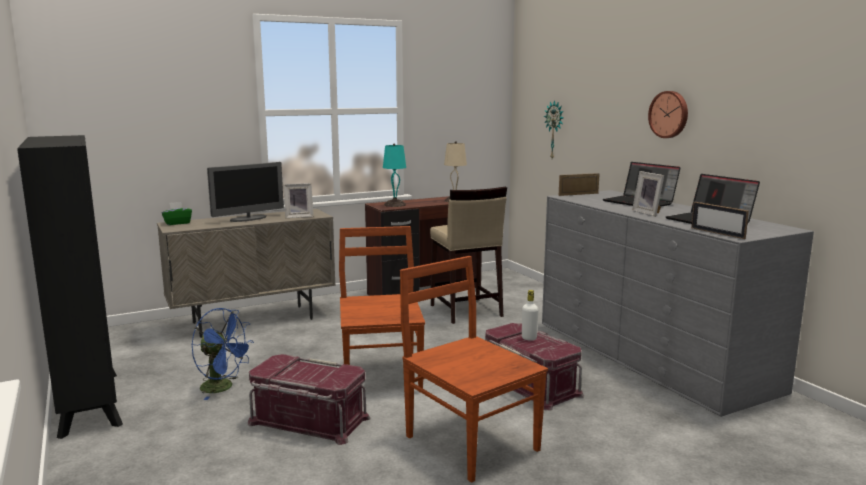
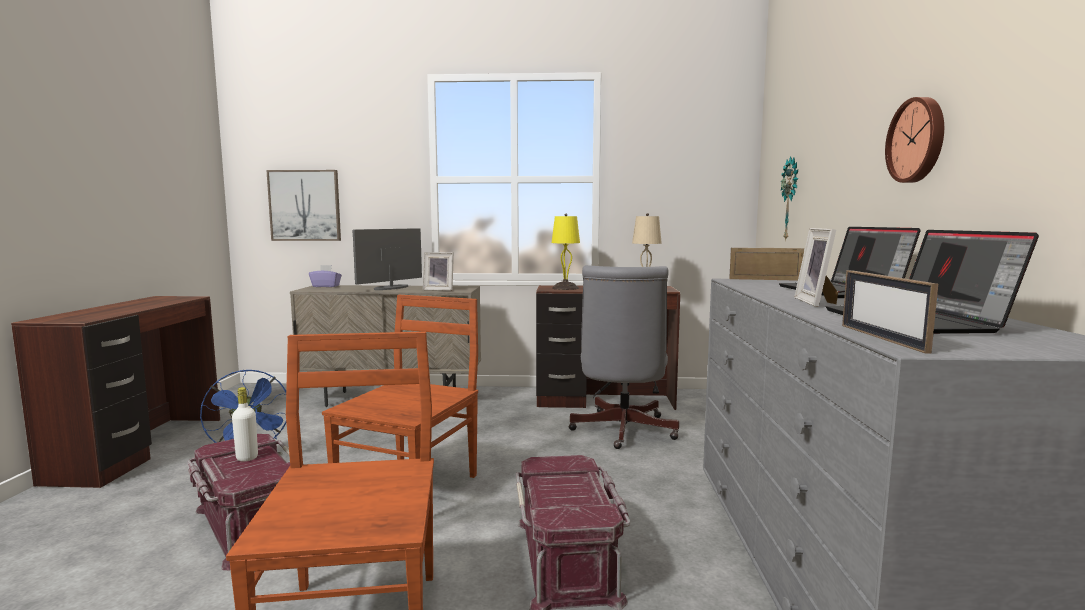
camera: 30 degrees right, 5 degrees down
(90, 403) = (142, 449): black bookcase -> brown desk
(128, 141) = (305, 205): none -> picture
(177, 223) = (326, 286): green tissue box -> purple tissue box
(248, 219) = (391, 288): monitor -> monitor turned 135 degrees clockwise
(395, 204) = (566, 288): turquoise table lamp -> yellow table lamp
(465, 311) = (622, 432): beige stool -> grey office chair
(529, 338) = (571, 483): white bottle -> white bottle (247, 458)

